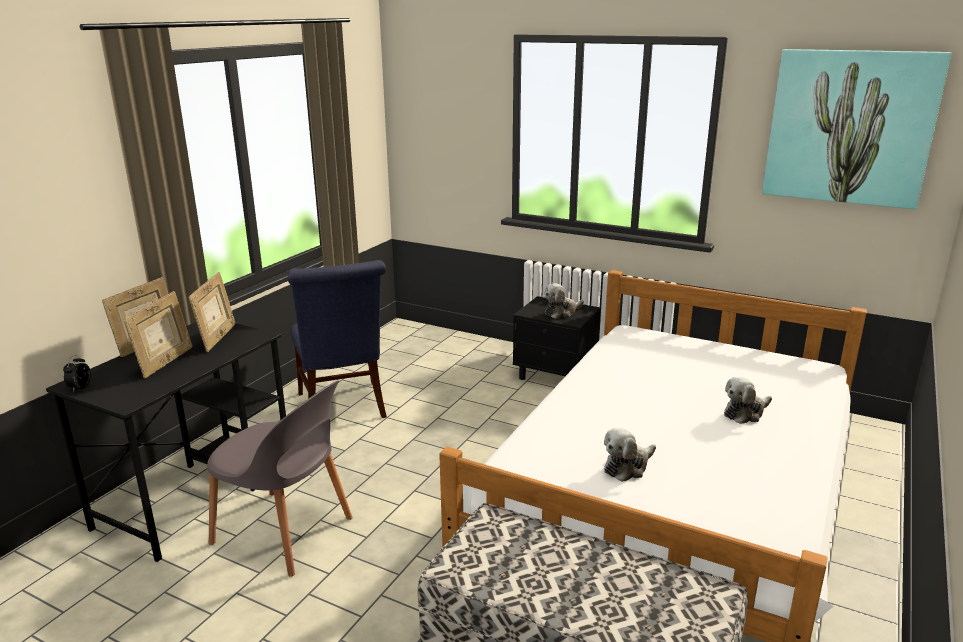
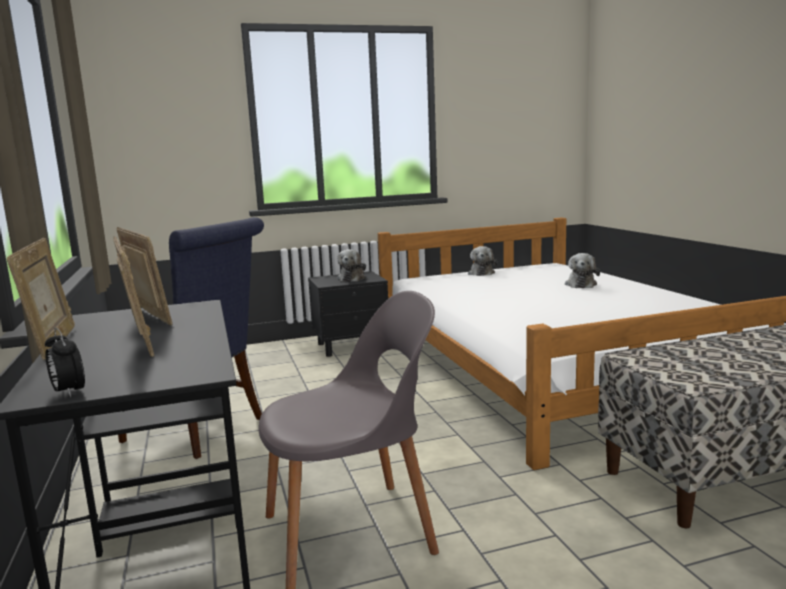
camera: 45 degrees left, 10 degrees down
(627, 467) = (601, 319): plush toy -> plush toy (481, 273)
(849, 127) = (520, 92): picture -> none

